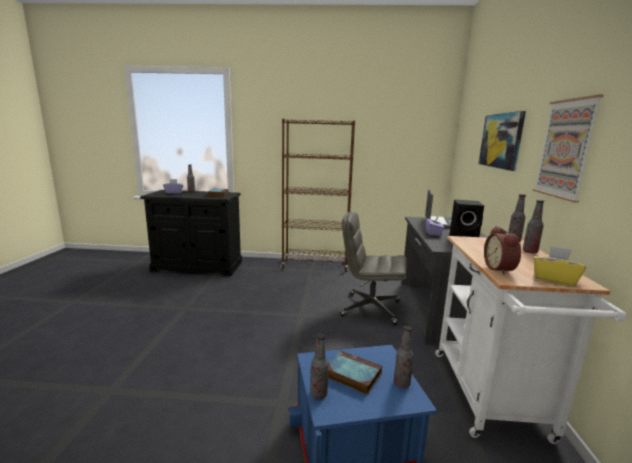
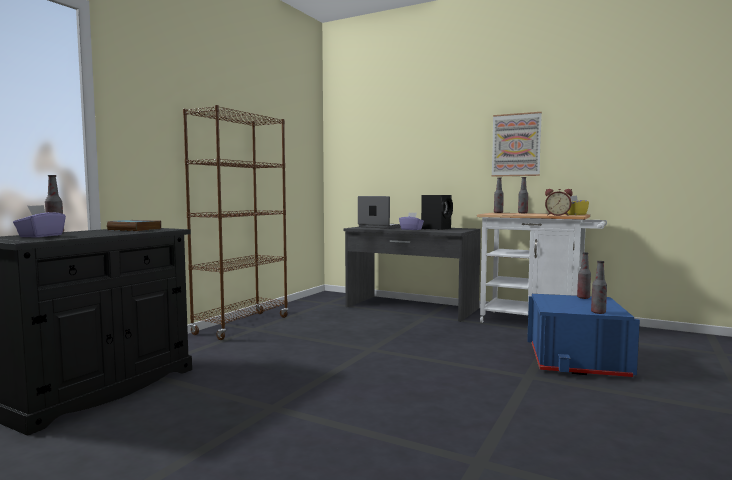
camera: 65 degrees left, 10 degrees down
(351, 375) = (573, 304): book -> none
(370, 308) = (385, 324): grey office chair -> none
(501, 140) = (425, 145): picture -> none

